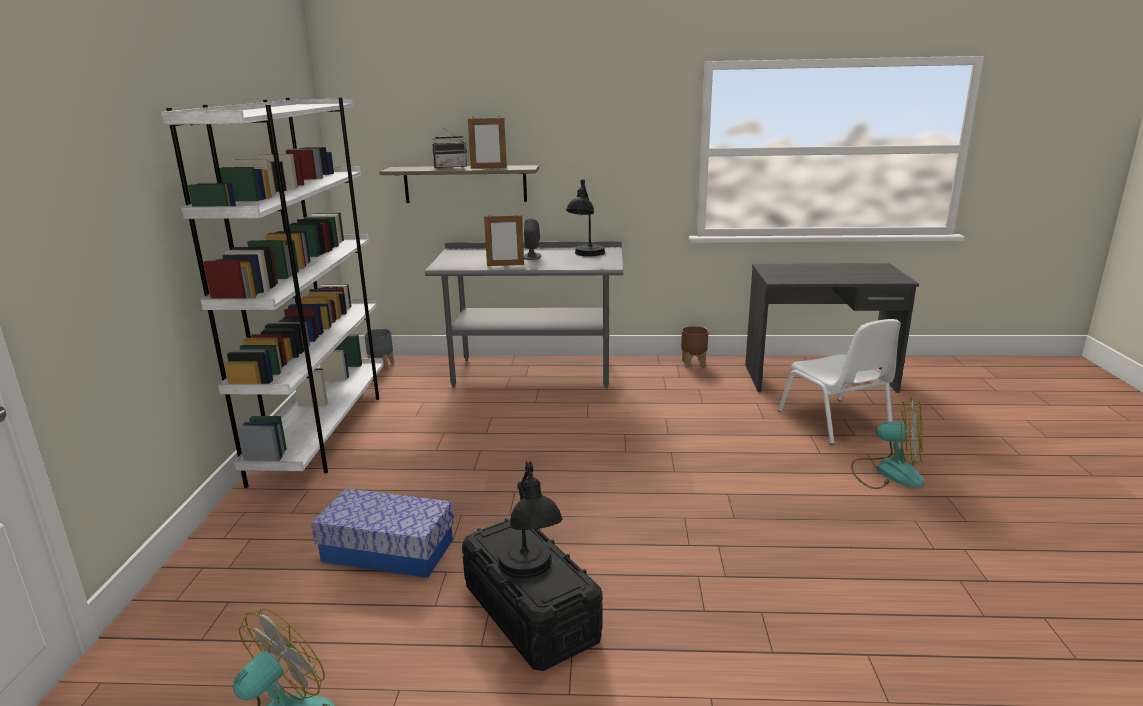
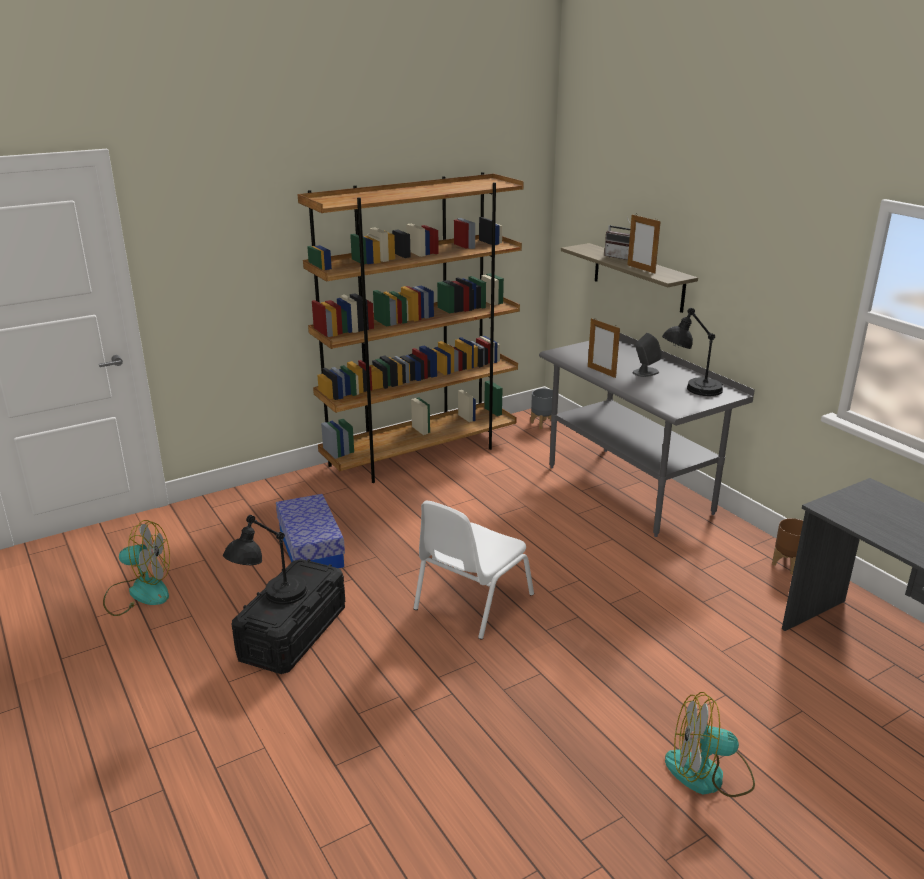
camera: 55 degrees right, 5 degrees up
(323, 431) = (421, 454): white bookcase -> brown bookcase
(835, 421) = (785, 705): white chair -> white chair (471, 602)
(887, 472) = (708, 774): fan -> fan turned 105 degrees clockwise

